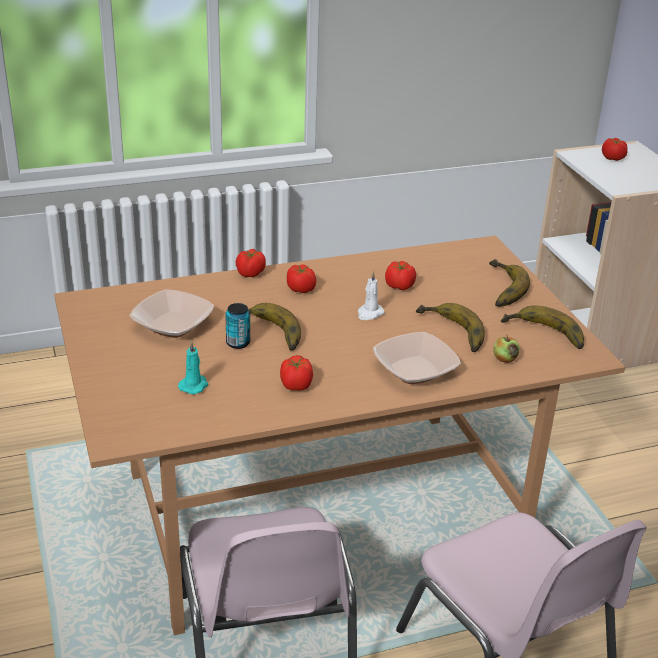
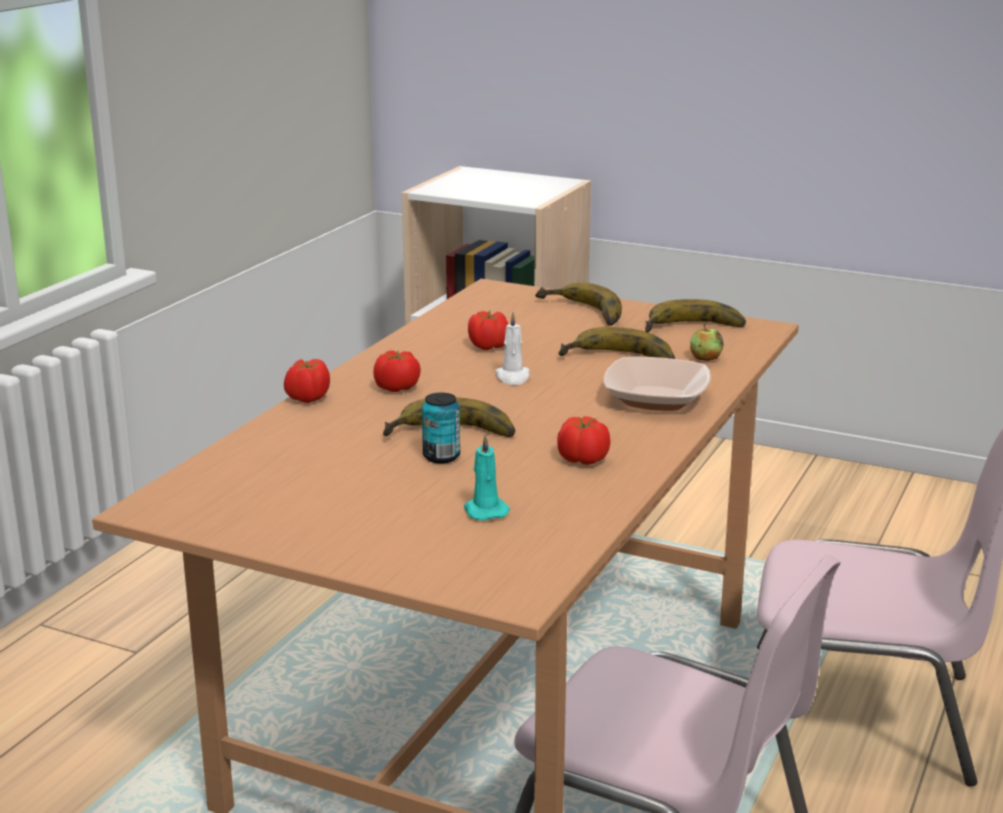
camera: 45 degrees left, 10 degrees down
(173, 325) = (329, 476): bowl -> none
(612, 158) = (471, 183): tomato -> none

